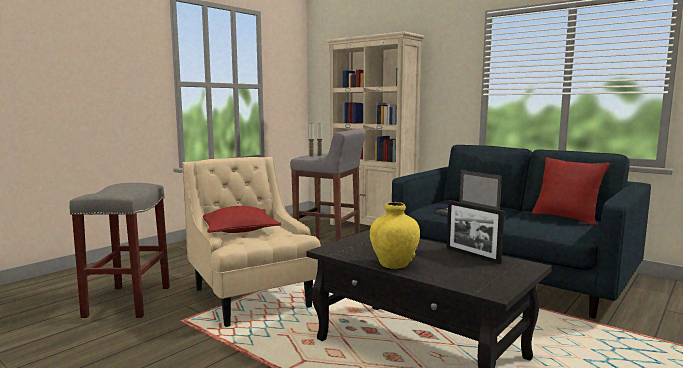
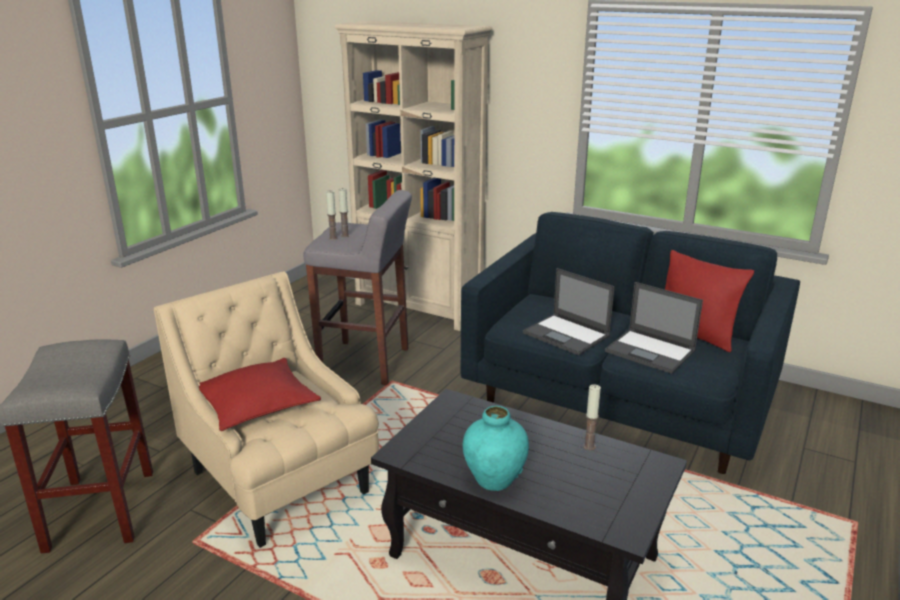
camera: 10 degrees left, 15 degrees up
(394, 264) = (494, 480): yellow vase -> turquoise vase
(472, 255) = (589, 446): picture frame -> candle
(530, 222) = (651, 351): none -> laptop

